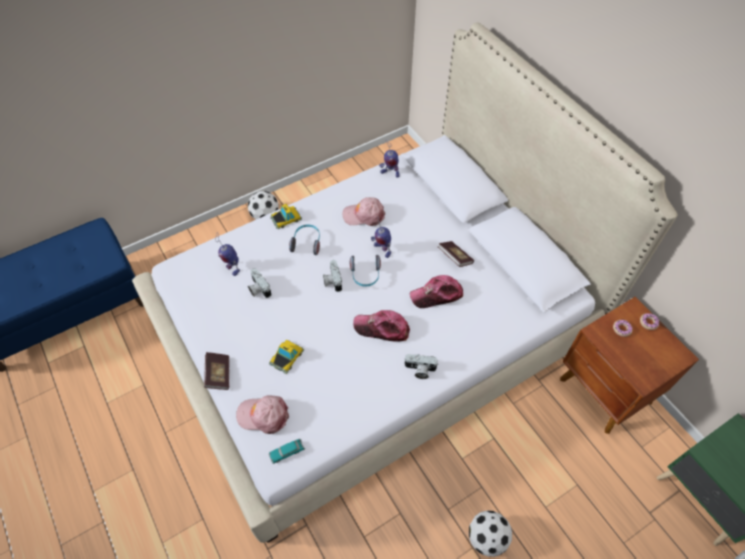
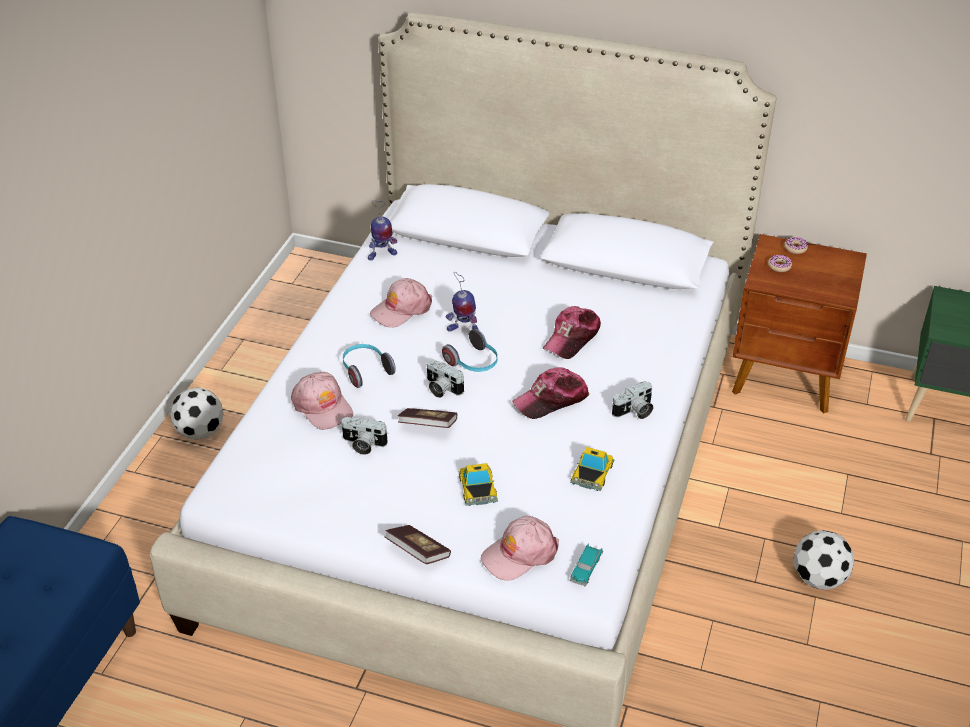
camera: 40 degrees left, 15 degrees down
(232, 267) = (300, 443): toy robot -> none
(263, 252) = (323, 406): none -> pink cap
(286, 218) = (307, 362): toy car -> toy car (592, 472)
(454, 258) = (551, 296): book -> book (428, 426)

